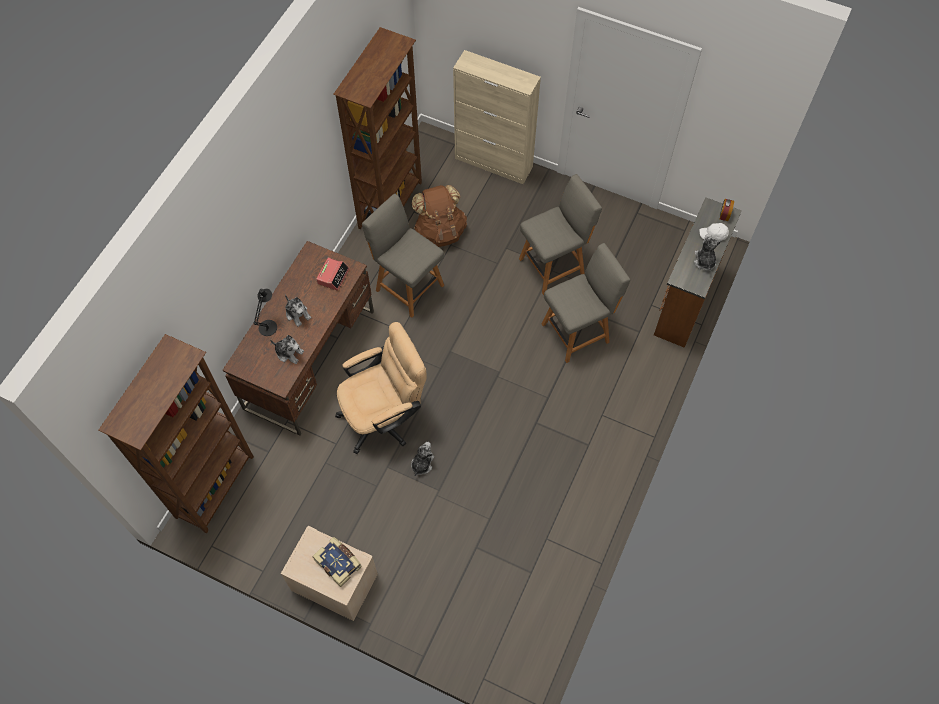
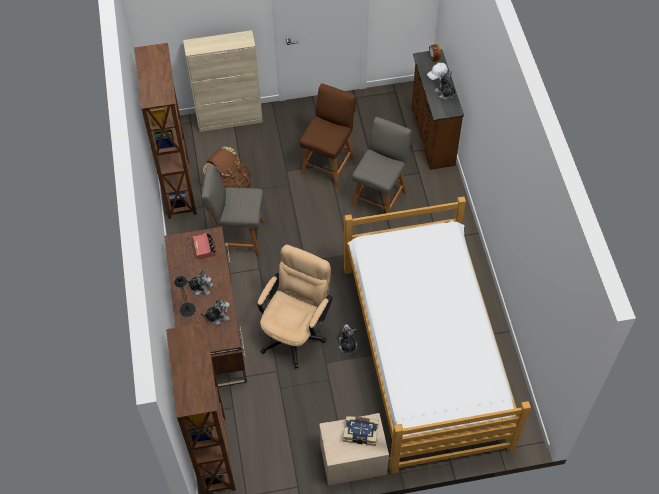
camera: 35 degrees left, 5 degrees down
(488, 526) = (424, 355): none -> bed
(554, 265) = (328, 163): grey chair -> brown chair

